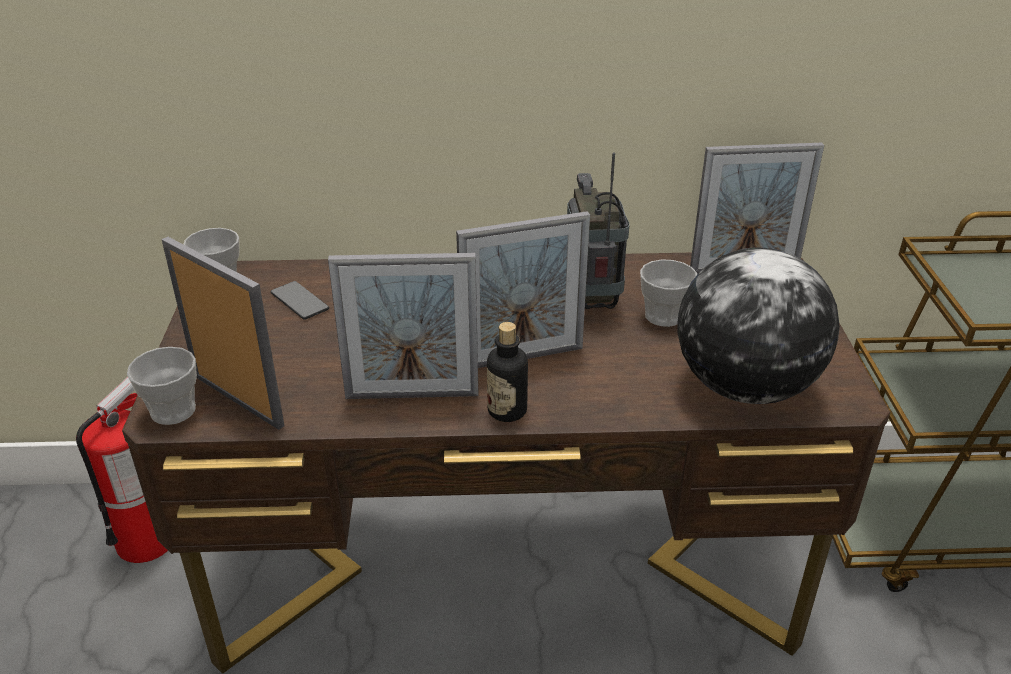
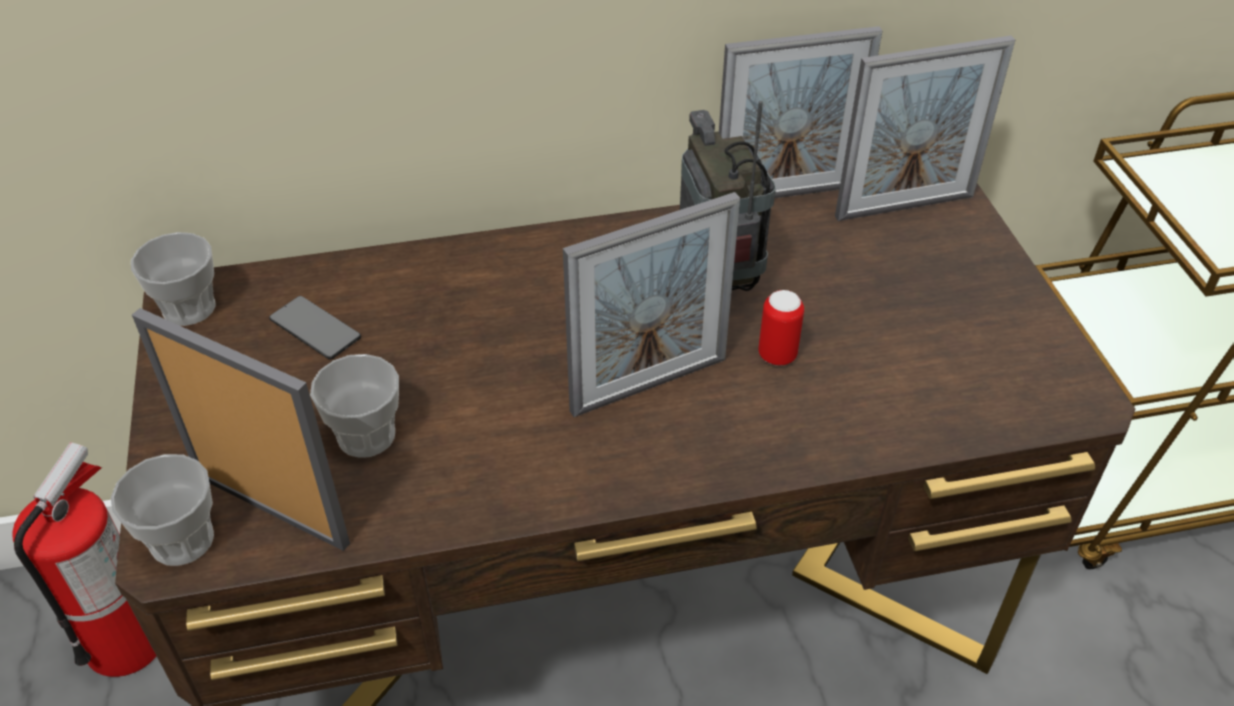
camera: 10 degrees left, 10 degrees up
(412, 395) = (515, 467): picture frame -> picture frame (784, 194)
(507, 411) = (650, 475): bottle -> none
(621, 350) = (777, 355): none -> can
(663, 316) = (818, 293): cup -> cup (366, 436)
(746, 387) = (950, 394): globe -> none

